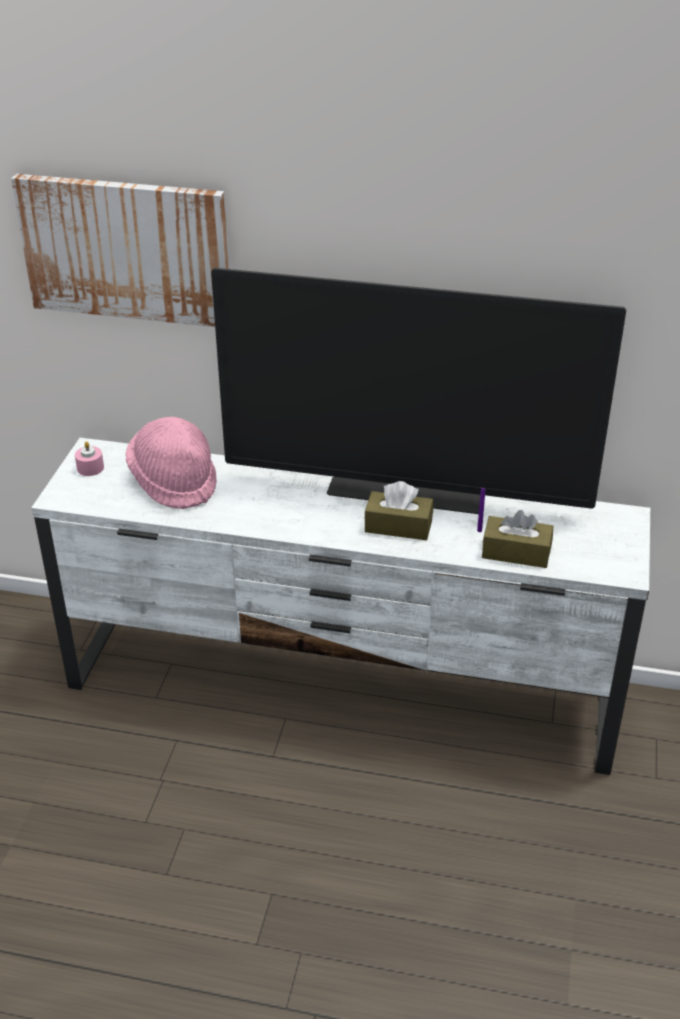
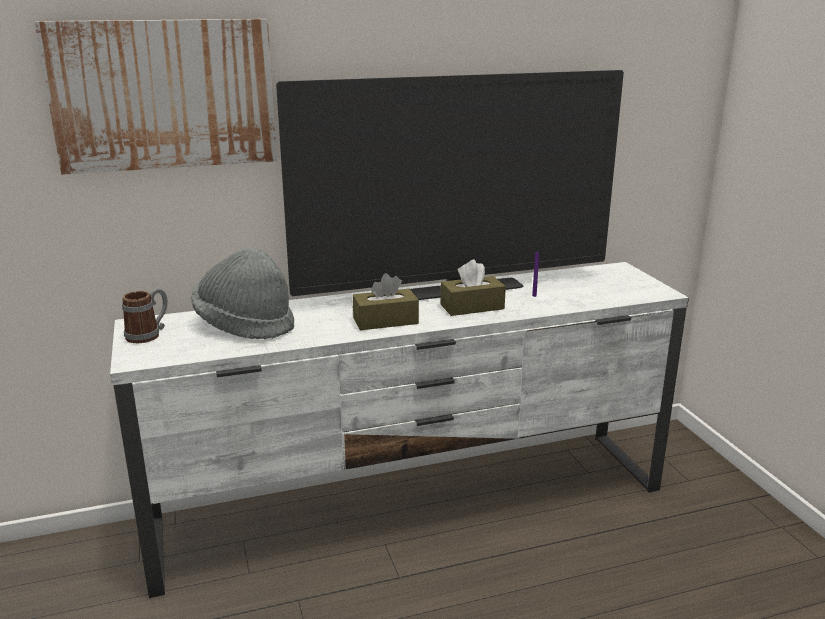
camera: 30 degrees left, 15 degrees down
(90, 468) = (148, 335): pink candle -> mug
(174, 482) = (245, 325): pink hat -> grey hat
(516, 552) = (576, 300): brown tissue box -> brown tissue box (385, 321)

